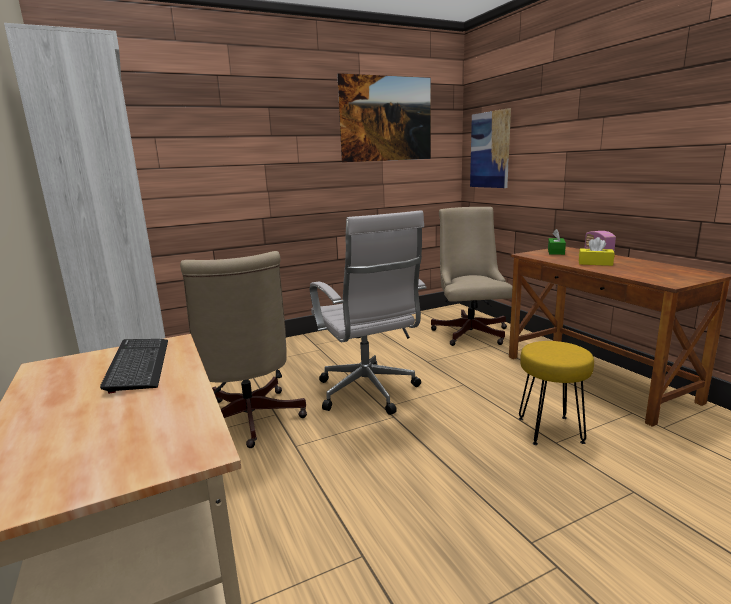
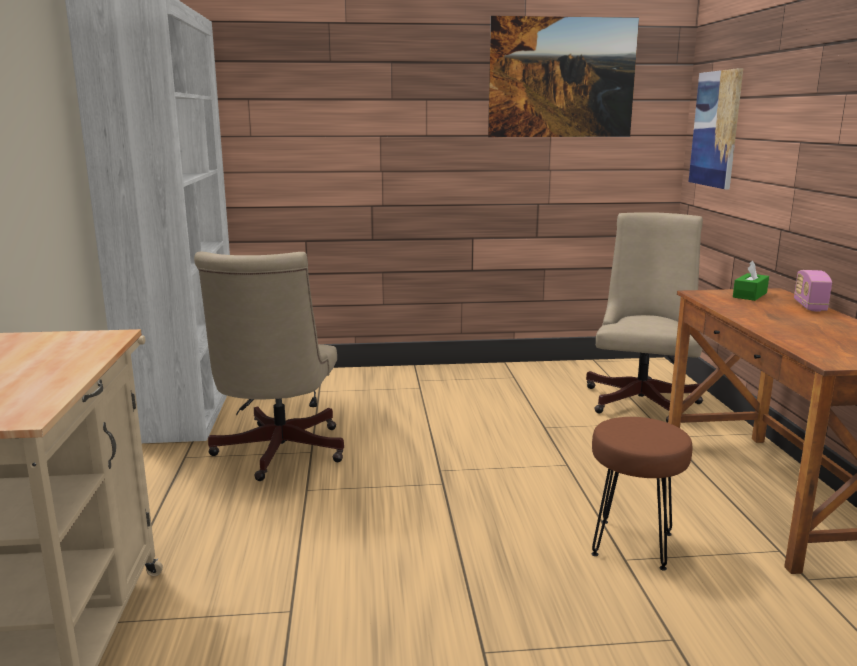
camera: 20 degrees right, 0 degrees up
(139, 365) = (65, 349): keyboard -> none
(369, 393) = (435, 451): white office chair -> none
(549, 430) = (631, 543): yellow stool -> brown stool
(595, 263) = (776, 319): yellow tissue box -> none

